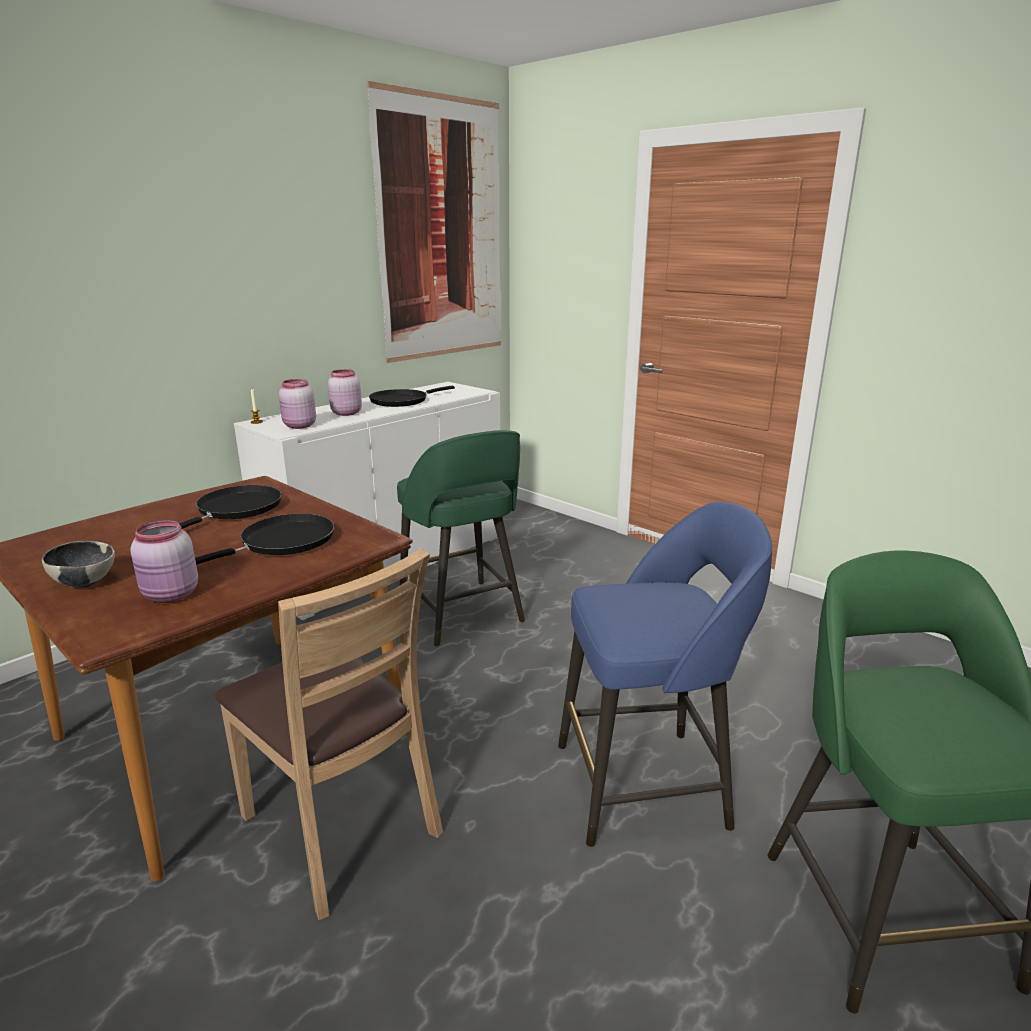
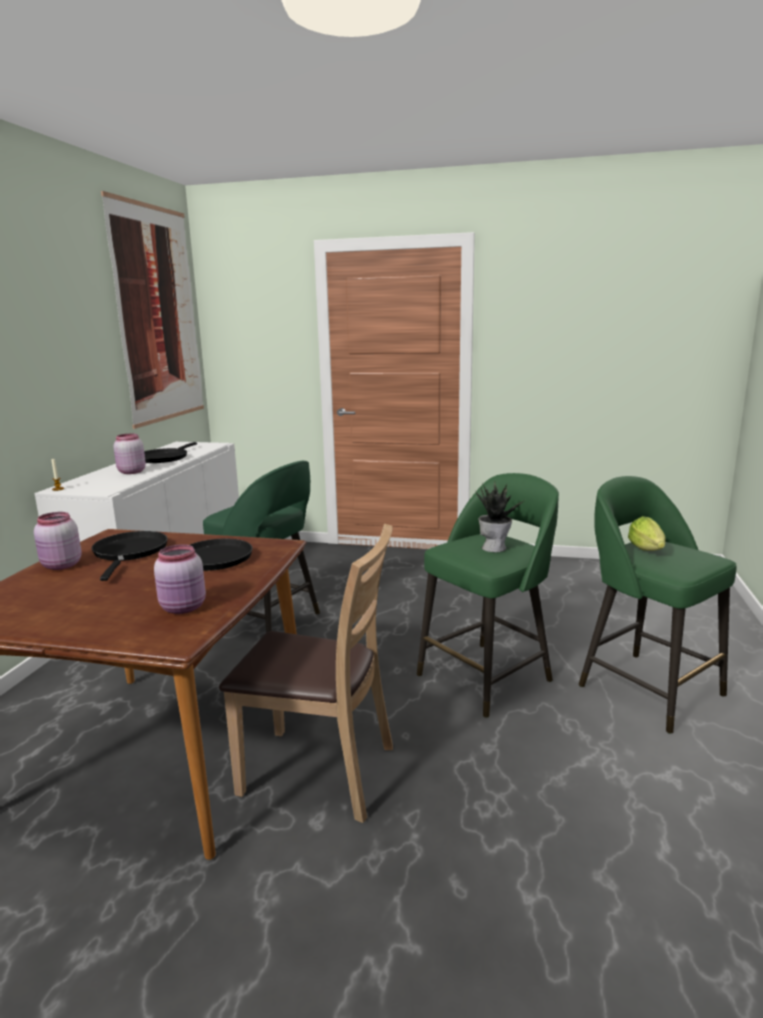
camera: 30 degrees left, 5 degrees down
(85, 582) = (87, 620): bowl -> none
(299, 426) = (107, 486): pink jar -> pink jar (61, 566)
(646, 784) = (487, 676): blue stool -> green stool
(660, 612) = (494, 547): none -> potted plant
(909, 694) = (647, 551): none -> lettuce

